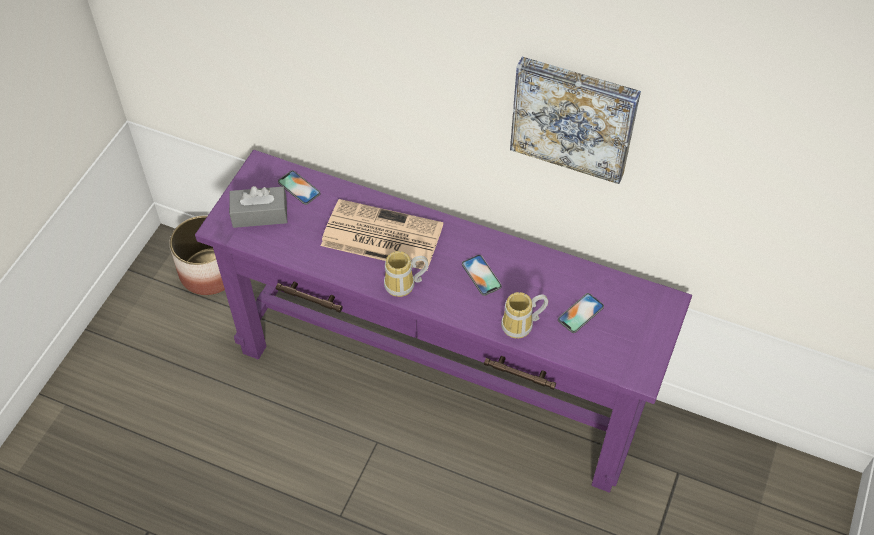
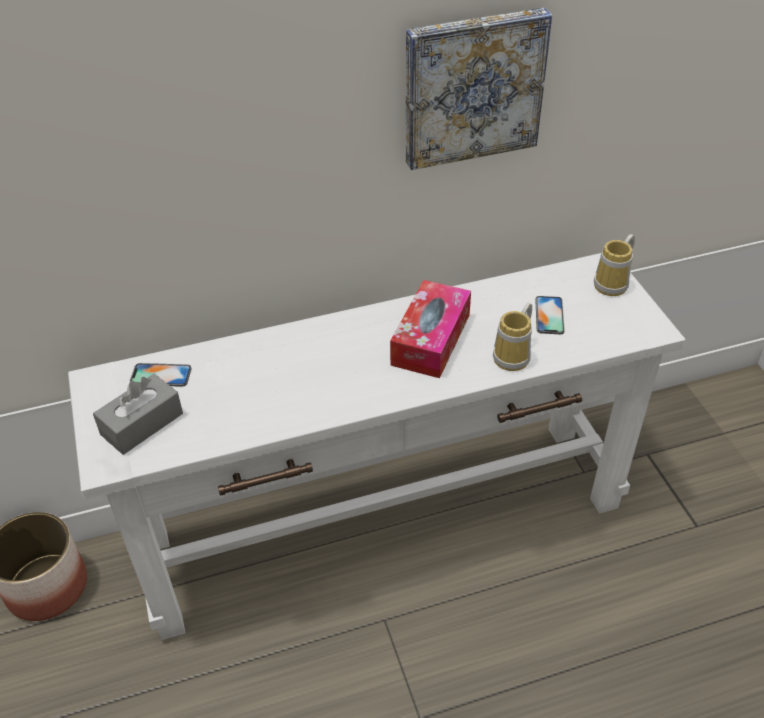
camera: 40 degrees left, 10 degrees down
(380, 236) = (296, 366): newspaper -> none
(404, 286) = (370, 392): mug -> mug (614, 284)
(438, 379) = (384, 522): purple console table -> white console table
(481, 275) = (431, 339): phone -> tissue box

